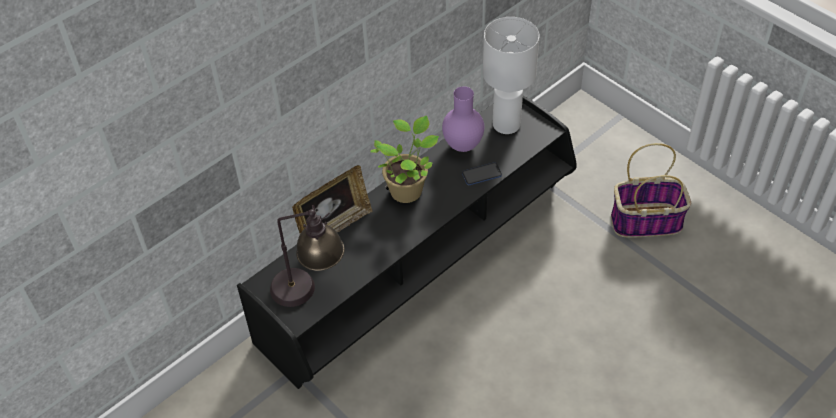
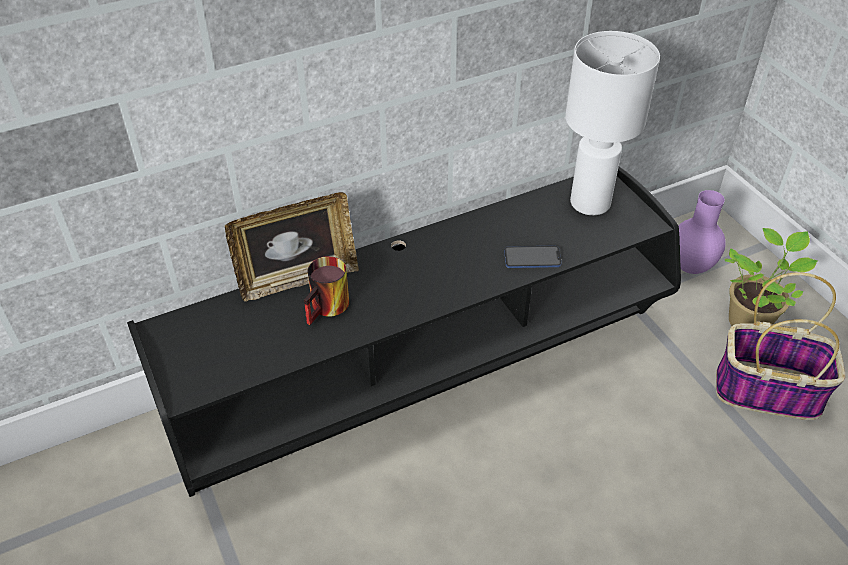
camera: 15 degrees right, 5 degrees down
(310, 290) = (222, 354): table lamp -> none
(364, 242) = (329, 308): none -> mug
(407, 189) = (419, 254): potted plant -> potted plant (750, 320)
(463, 145) = (520, 216): purple vase -> purple vase (691, 267)

